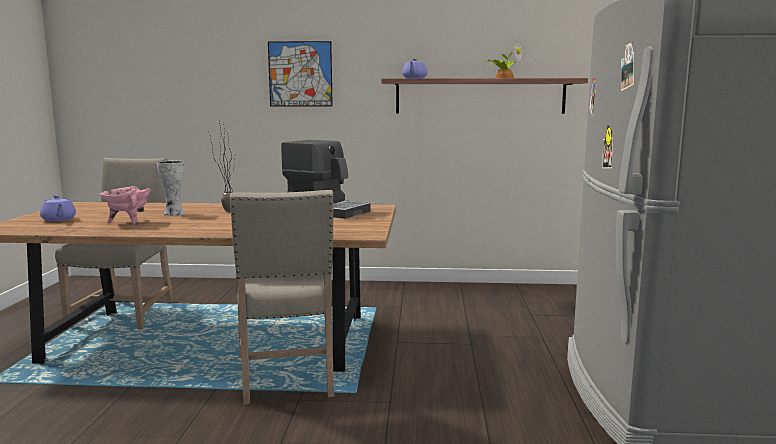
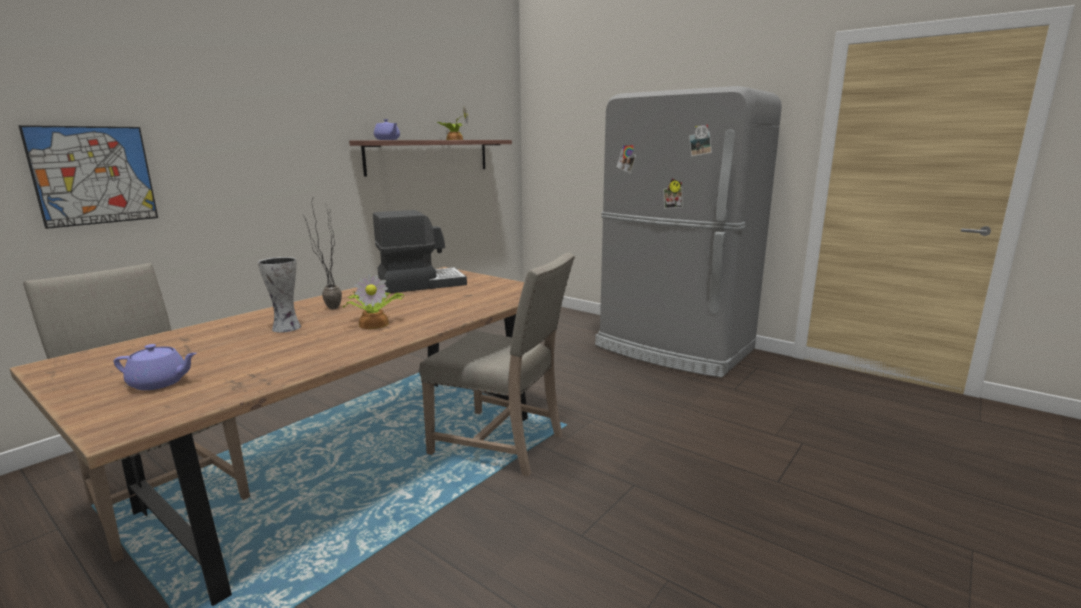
camera: 55 degrees left, 5 degrees up
(128, 222) = (287, 351): pink cooking pot -> none
(204, 223) = (375, 323): none -> potted plant
(300, 74) = (257, 134): picture -> picture (94, 175)

